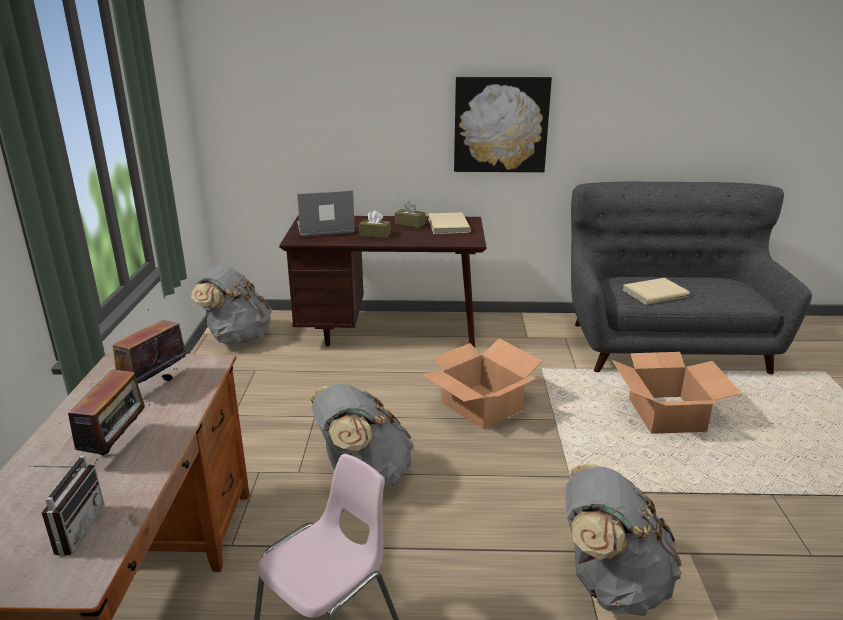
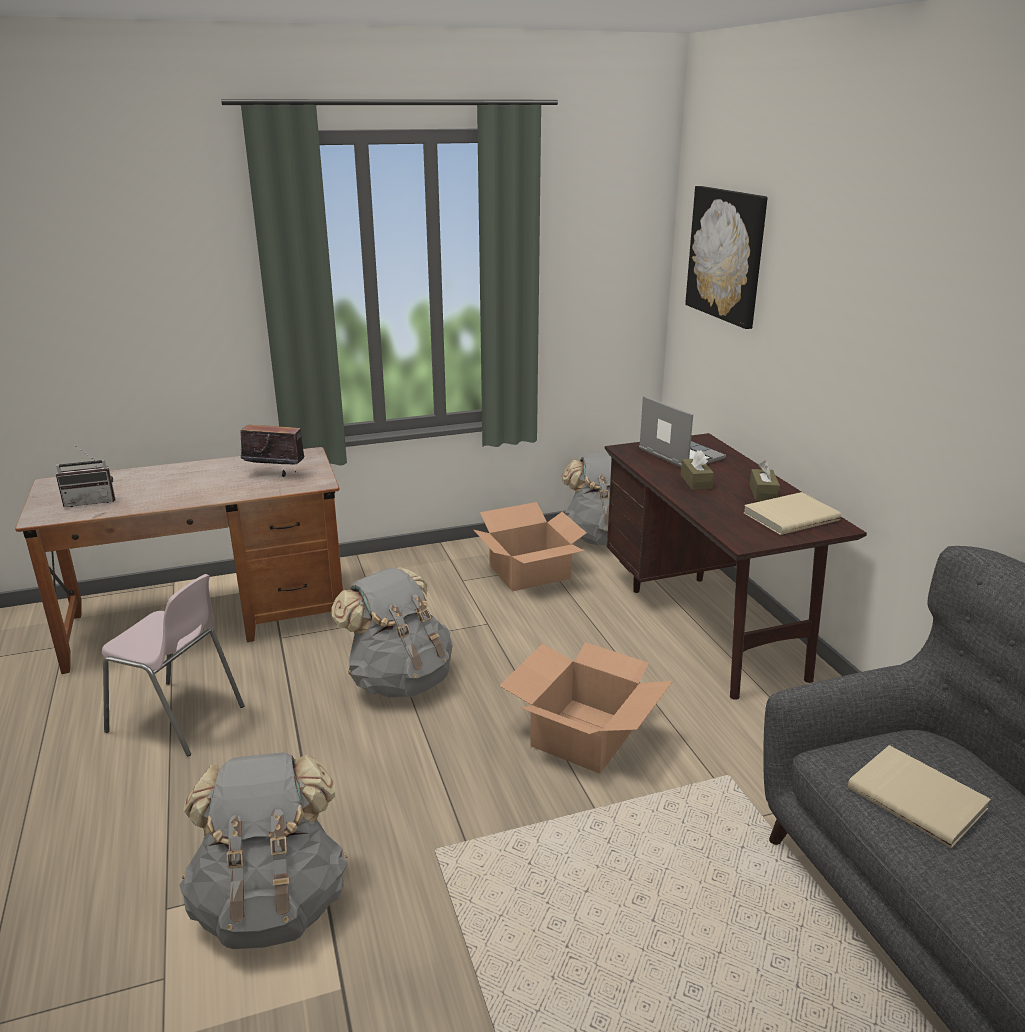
camera: 70 degrees right, 0 degrees up
(118, 446) = (185, 487): radio -> none
(500, 125) = (926, 396): picture -> picture (726, 255)
(667, 415) = (696, 949): cardboard box -> cardboard box (530, 572)

